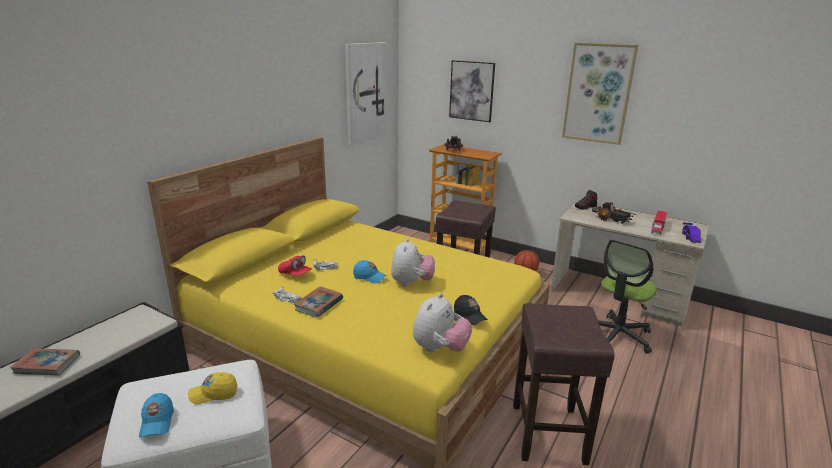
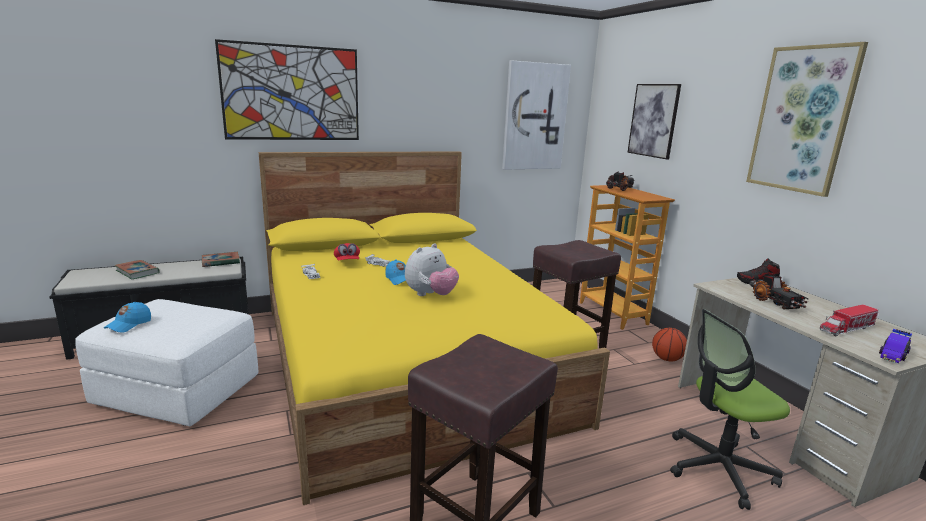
camera: 35 degrees right, 5 degrees down
(170, 107) = (292, 93): none -> picture
(214, 394) = (184, 323): yellow cap -> none
(319, 304) = (323, 285): book -> book (221, 262)
(440, 348) = (356, 348): plush toy -> none
(469, 316) = (432, 335): black cap -> none

